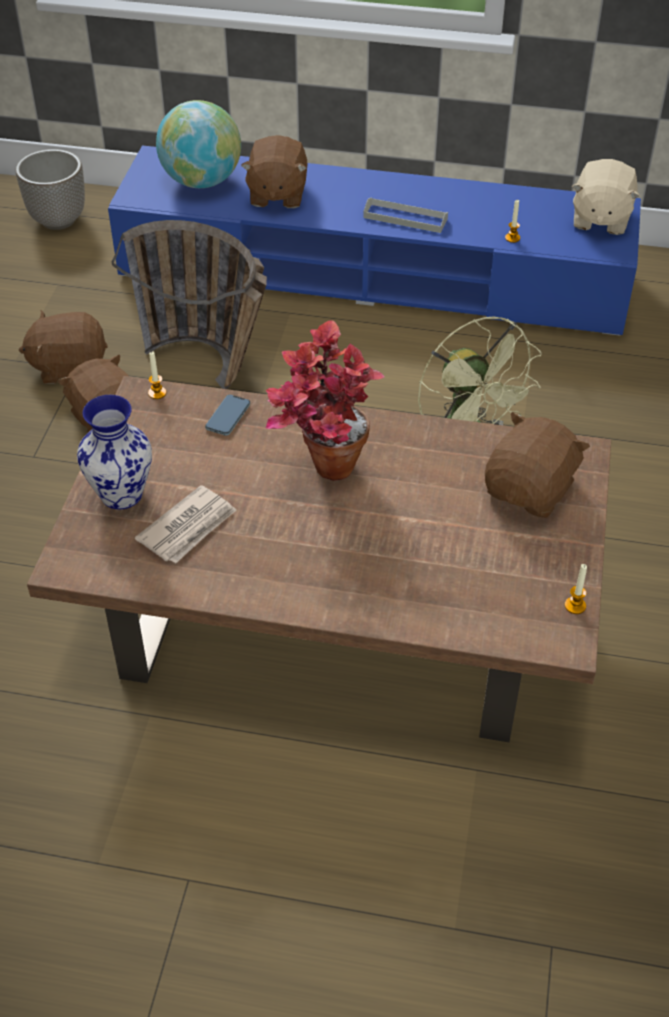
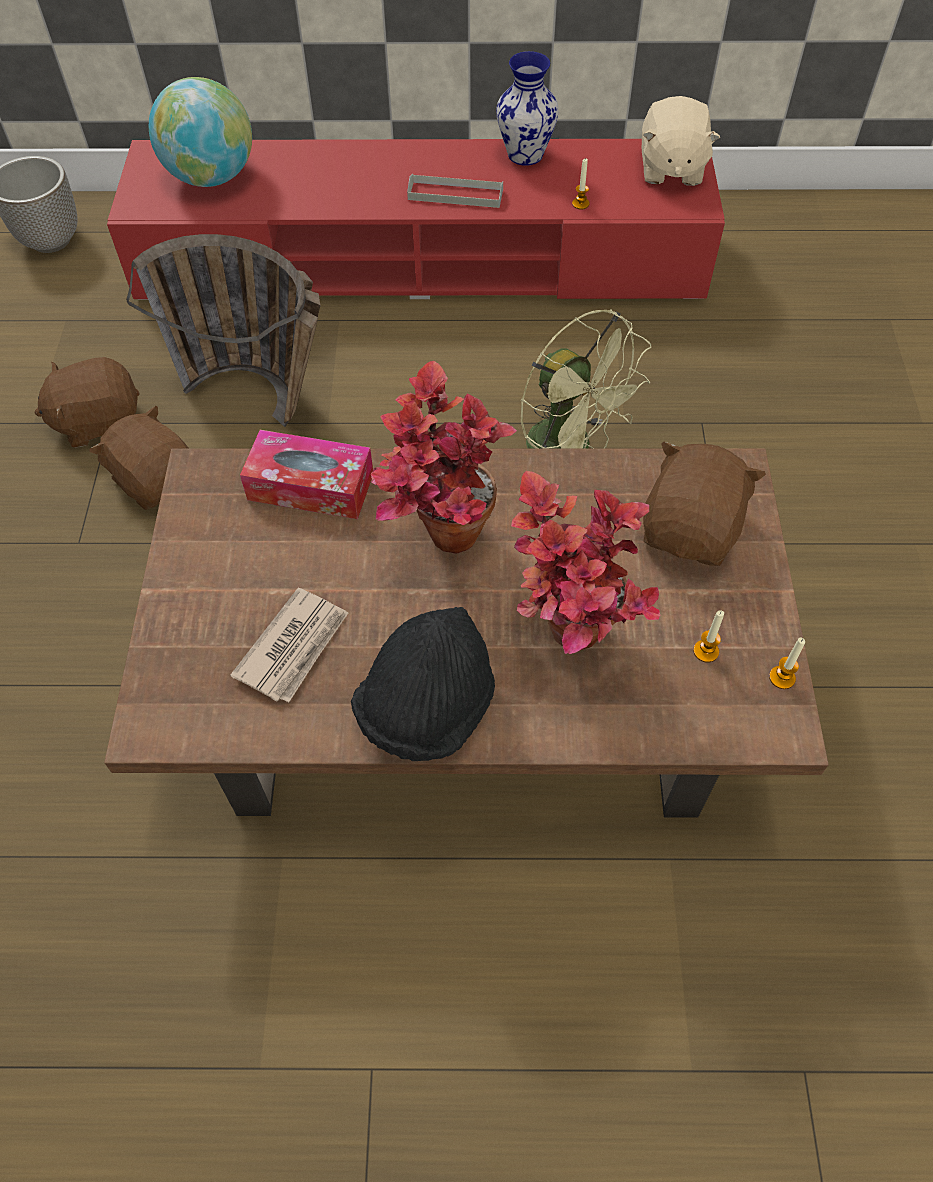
camera: 10 degrees left, 10 degrees up
(123, 494) = (202, 613): vase -> vase (526, 154)
(157, 393) = (217, 466): candle -> candle (706, 651)
(228, 417) = (311, 486): phone -> tissue box
(276, 194) = (302, 183): brown plush toy -> none
(283, 584) = (427, 707): none -> black hat
(374, 274) = (423, 261): blue tv stand -> red tv stand
(406, 559) = (569, 647): none -> potted plant

